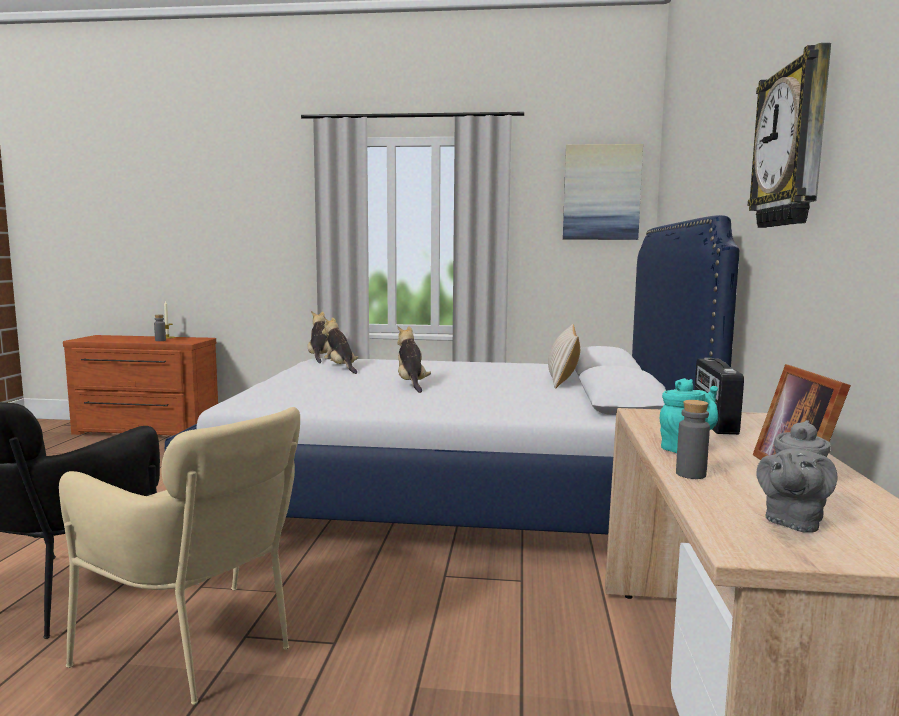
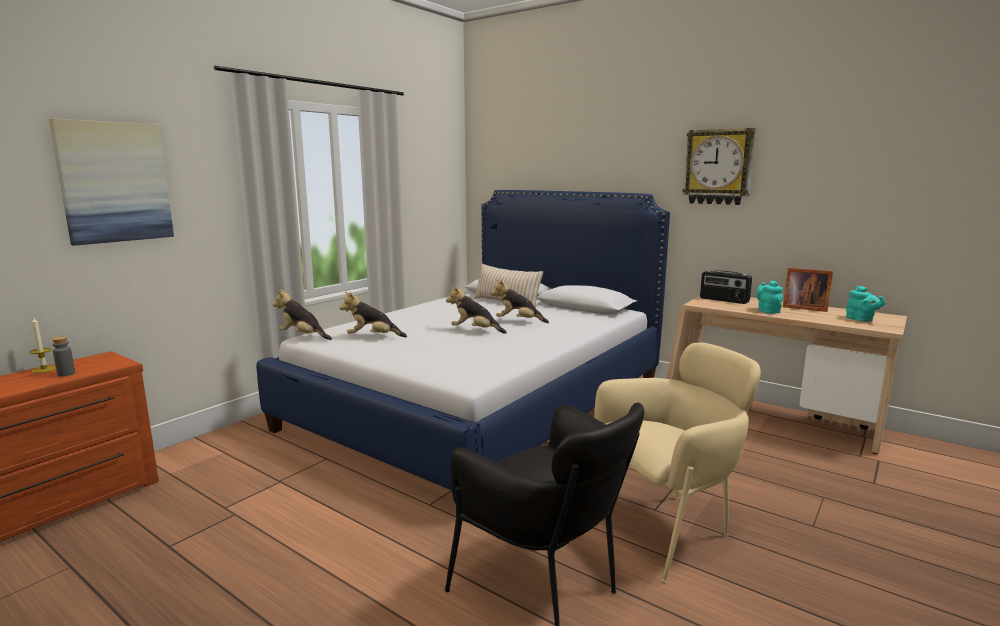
camera: 60 degrees left, 5 degrees up
(480, 390) = (518, 322): none -> plush toy
(601, 192) = (439, 160): picture -> picture (114, 182)
(690, 474) = (806, 318): grey bottle -> none
(792, 521) = (861, 320): grey teapot -> turquoise teapot

